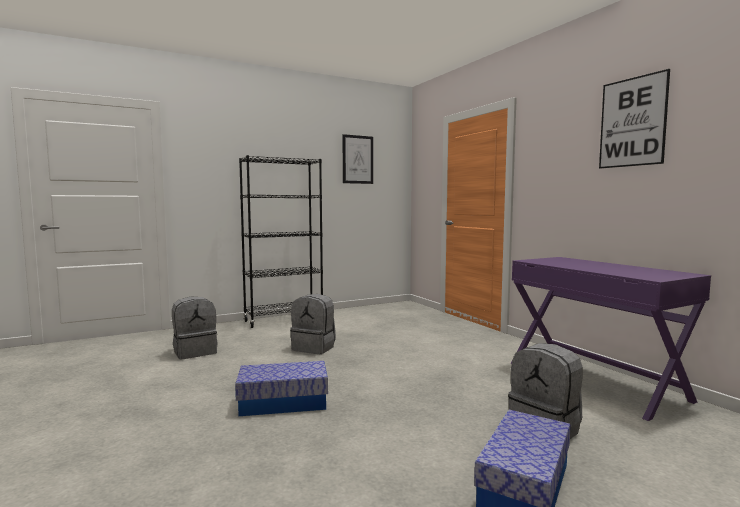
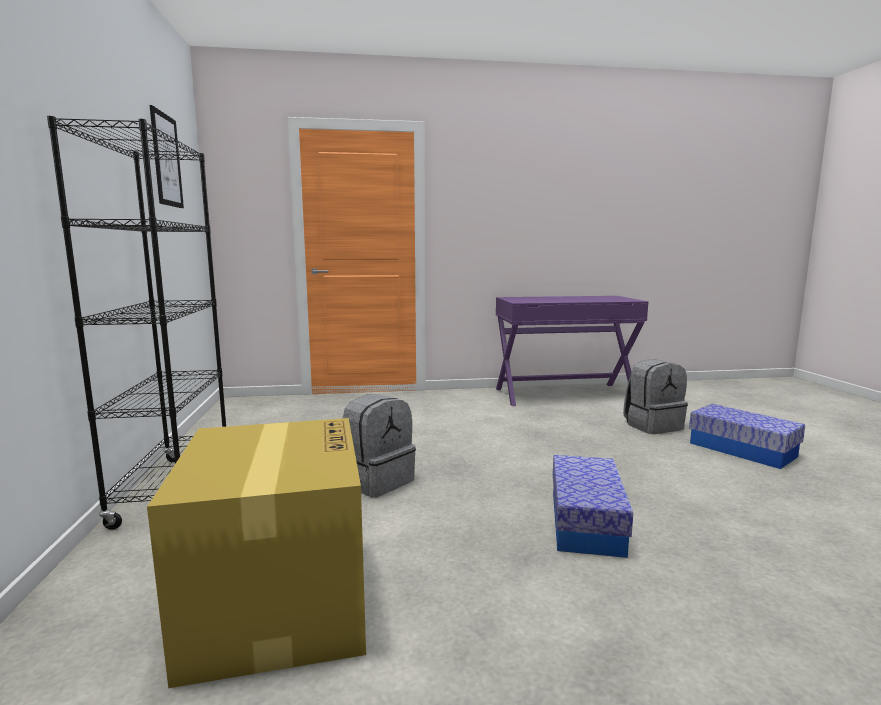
camera: 70 degrees left, 5 degrees up
(195, 352) = (278, 600): grey backpack -> cardboard box
(632, 122) = (556, 176): picture -> none

